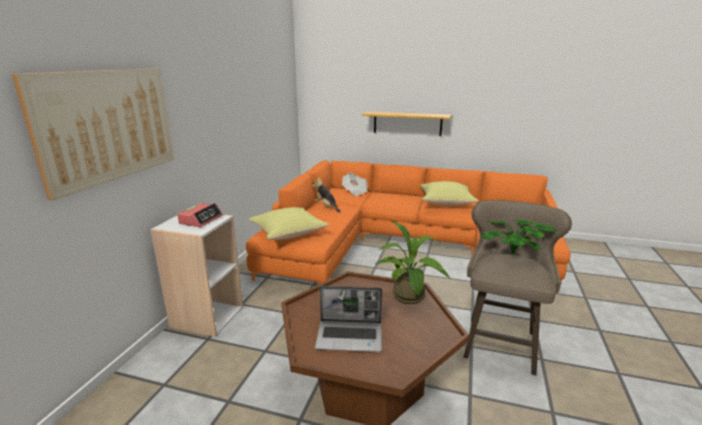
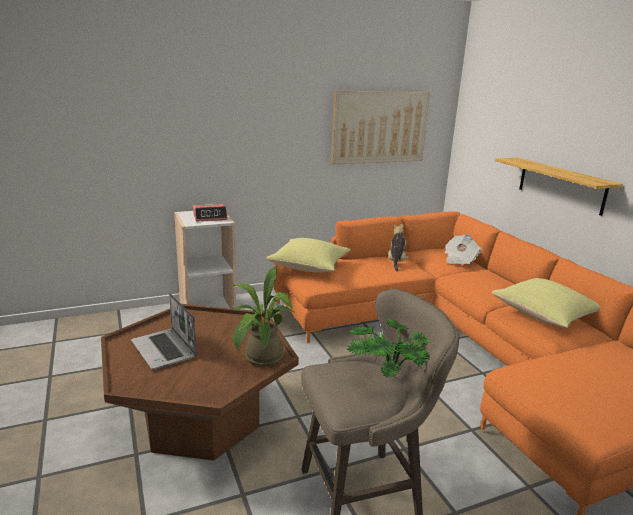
camera: 50 degrees right, 0 degrees up
(108, 125) = (147, 118): picture -> picture (380, 127)

